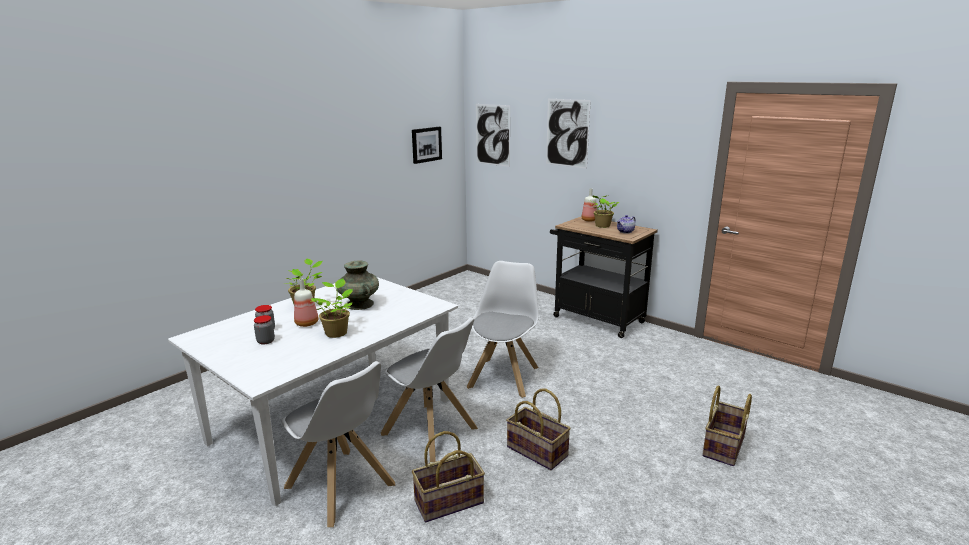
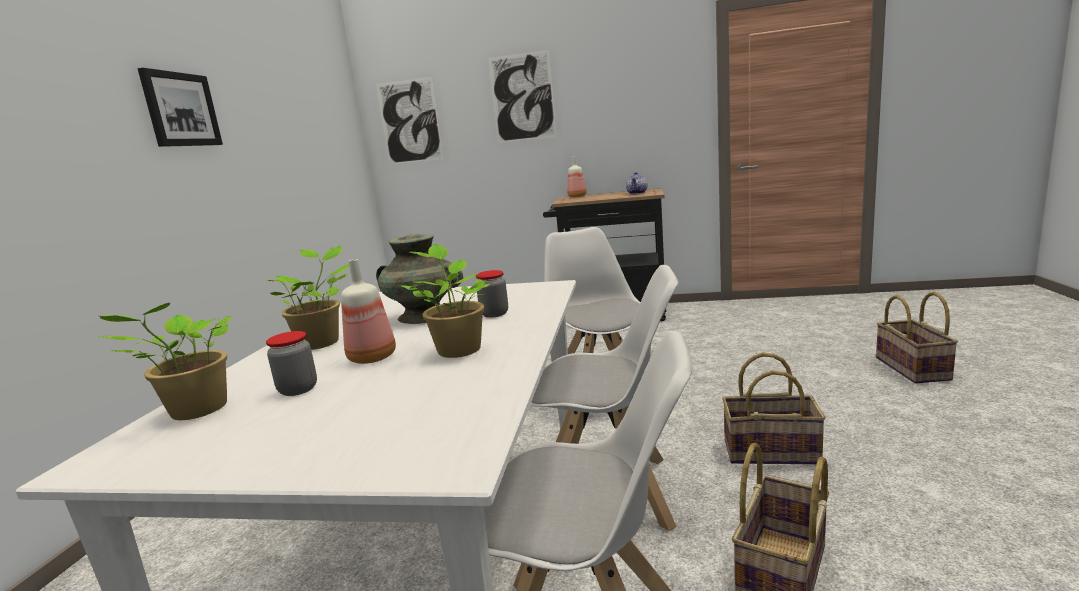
camera: 30 degrees left, 5 degrees down
(266, 341) = (330, 403): jar -> jar (494, 314)
(426, 144) = (327, 137): picture -> picture (181, 110)
(602, 226) = (602, 196): potted plant -> potted plant (196, 411)

